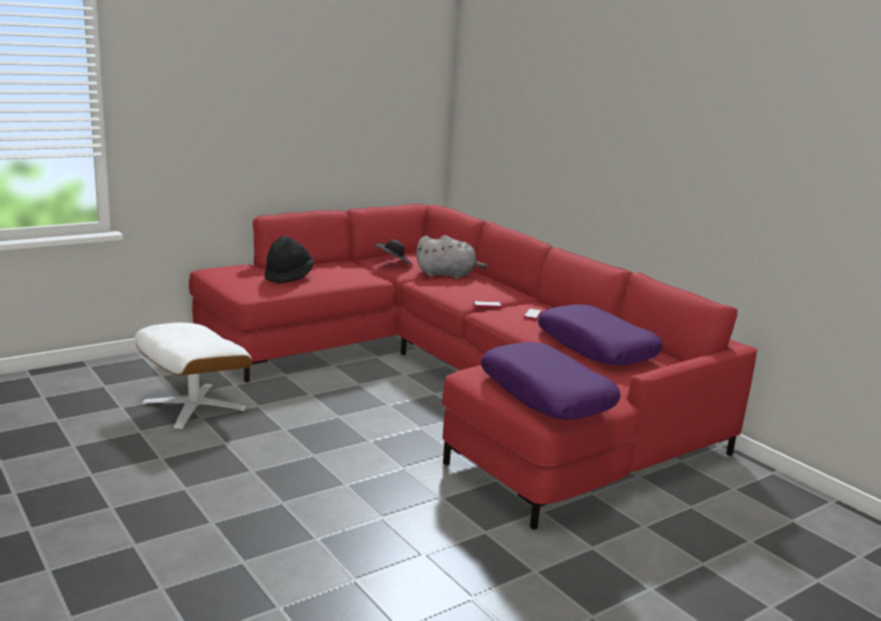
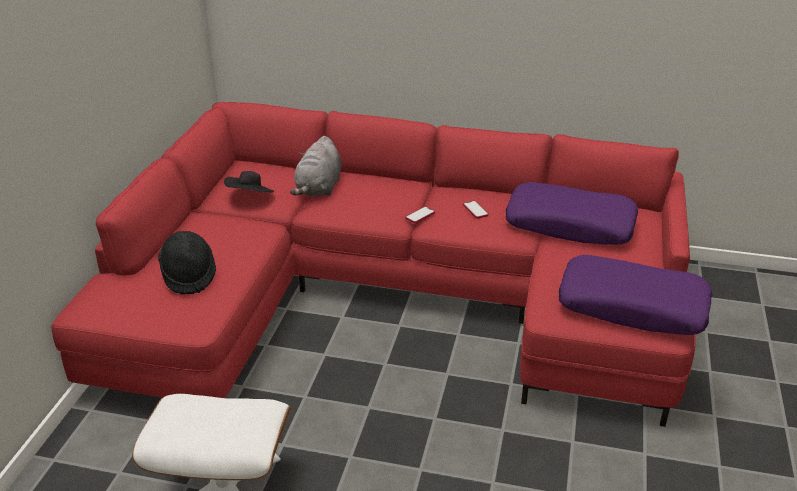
camera: 40 degrees left, 15 degrees up
(448, 275) = (319, 188): grey plush toy -> grey plush toy turned 135 degrees clockwise

